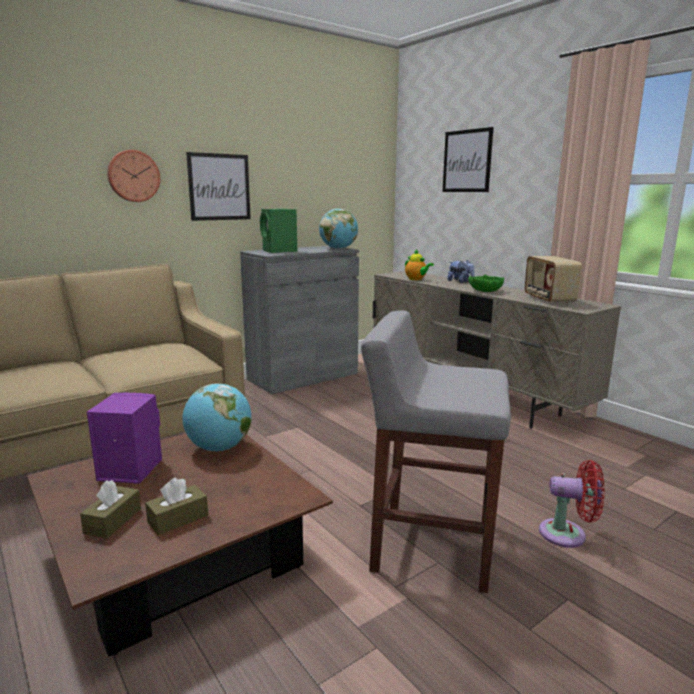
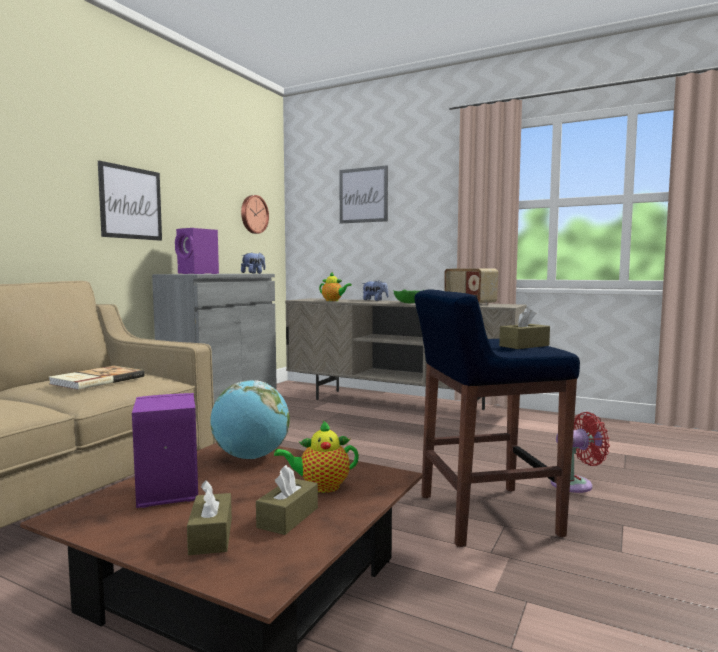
camera: 25 degrees left, 10 degrees down
(133, 176) = (38, 179): wall clock -> wall clock (253, 214)
(145, 357) = (96, 380): none -> book
(234, 493) = (321, 487): none -> teapot
(279, 251) = (198, 273): green speaker -> purple speaker
(338, 249) = (253, 273): globe -> plush toy
(430, 545) = (484, 515): grey stool -> blue stool
(472, 389) = (524, 346): none -> brown tissue box

